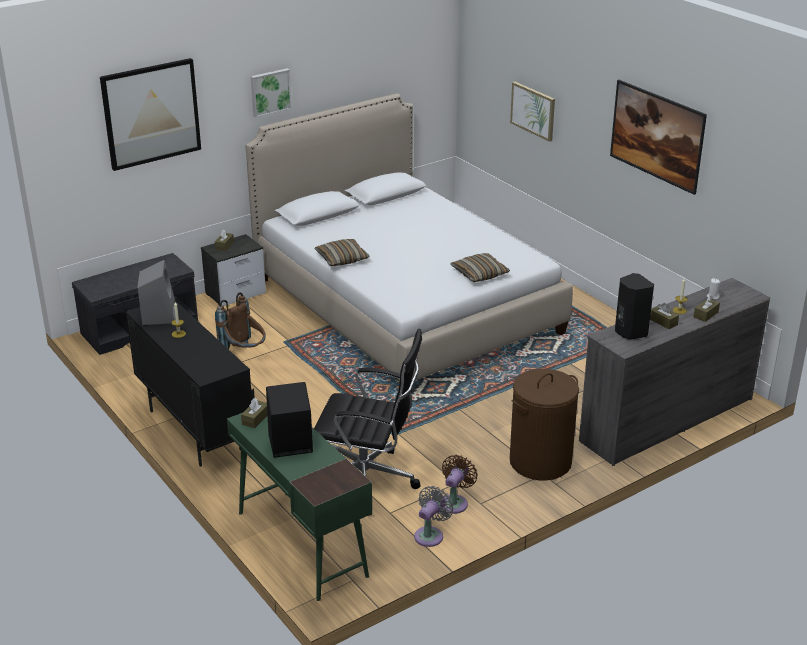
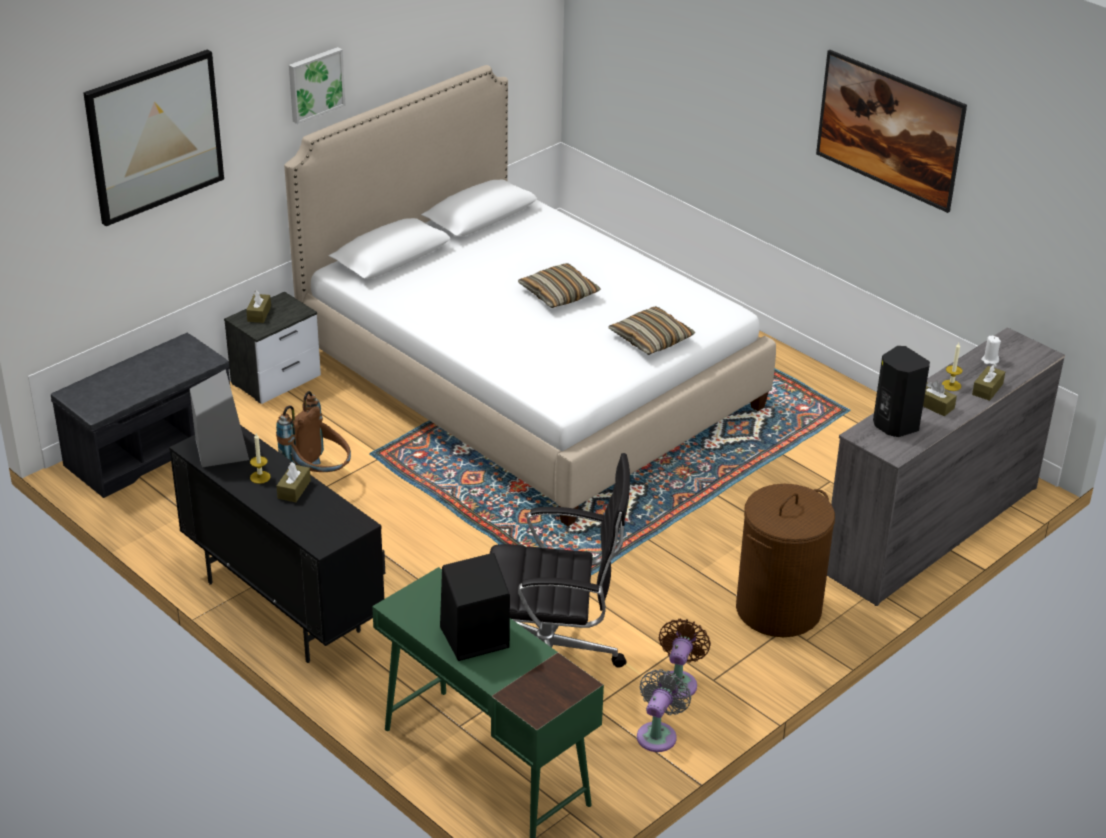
camera: 10 degrees left, 5 degrees up
(255, 419) = (413, 603): brown tissue box -> brown tissue box (294, 489)
(342, 259) = (448, 329): pillow -> pillow (559, 294)
(533, 110) = (691, 85): picture -> none

